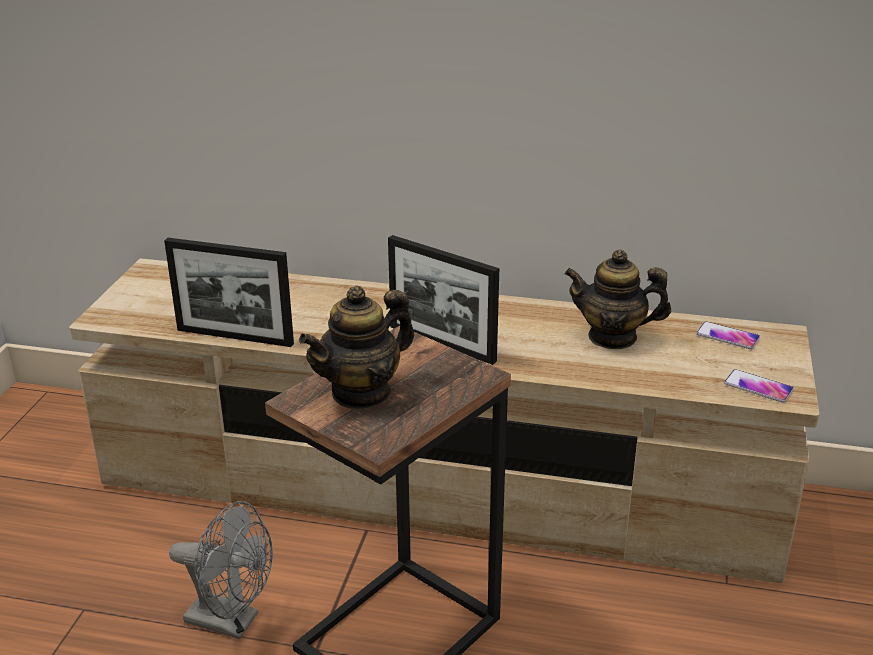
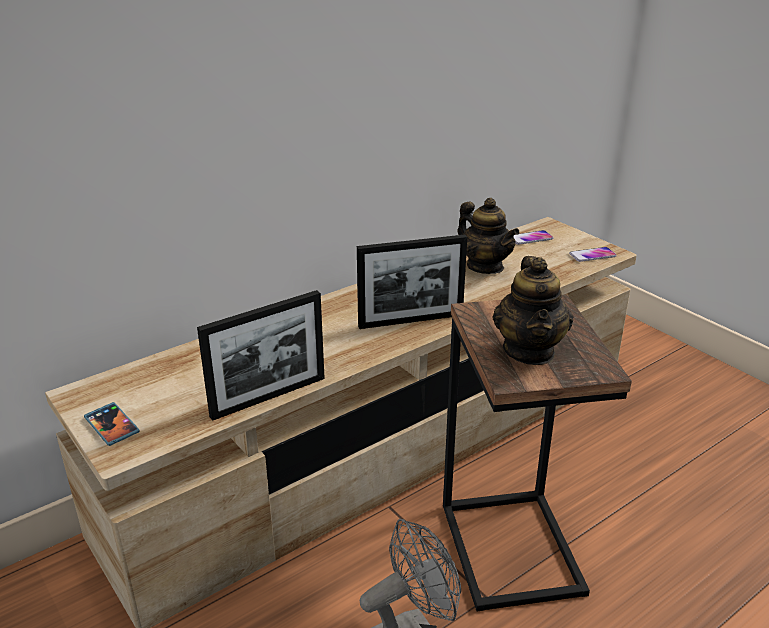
camera: 50 degrees left, 0 degrees up
(128, 299) = (111, 426): none -> phone
(612, 337) = (485, 266): teapot -> teapot turned 90 degrees counterclockwise

